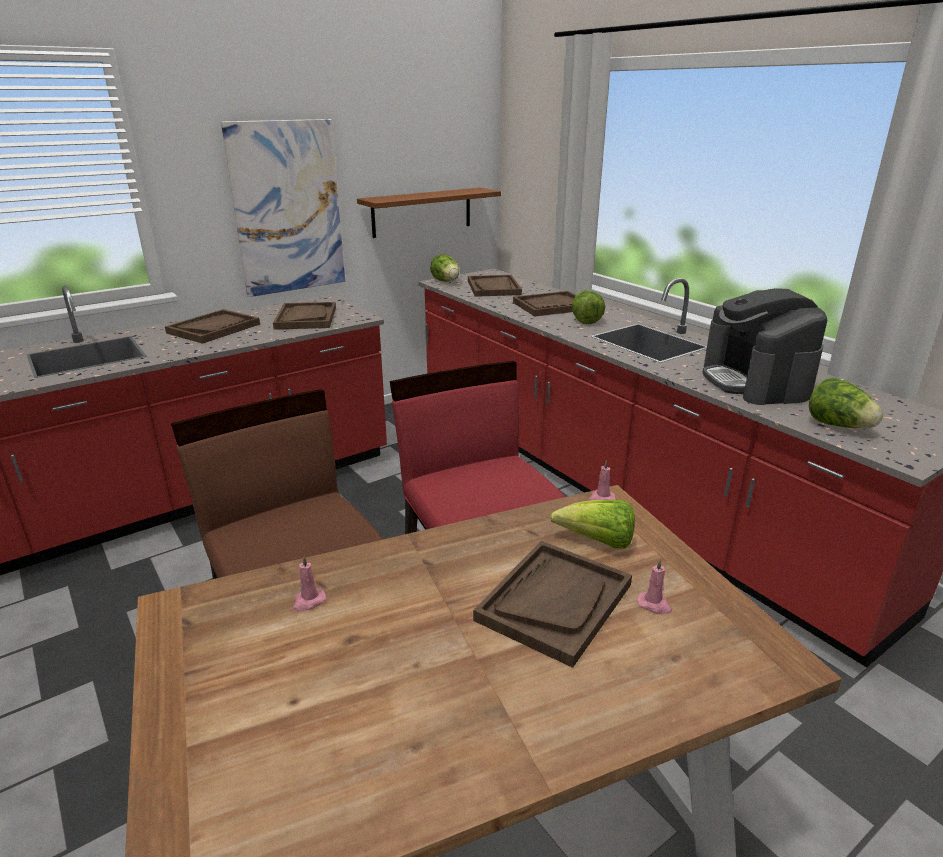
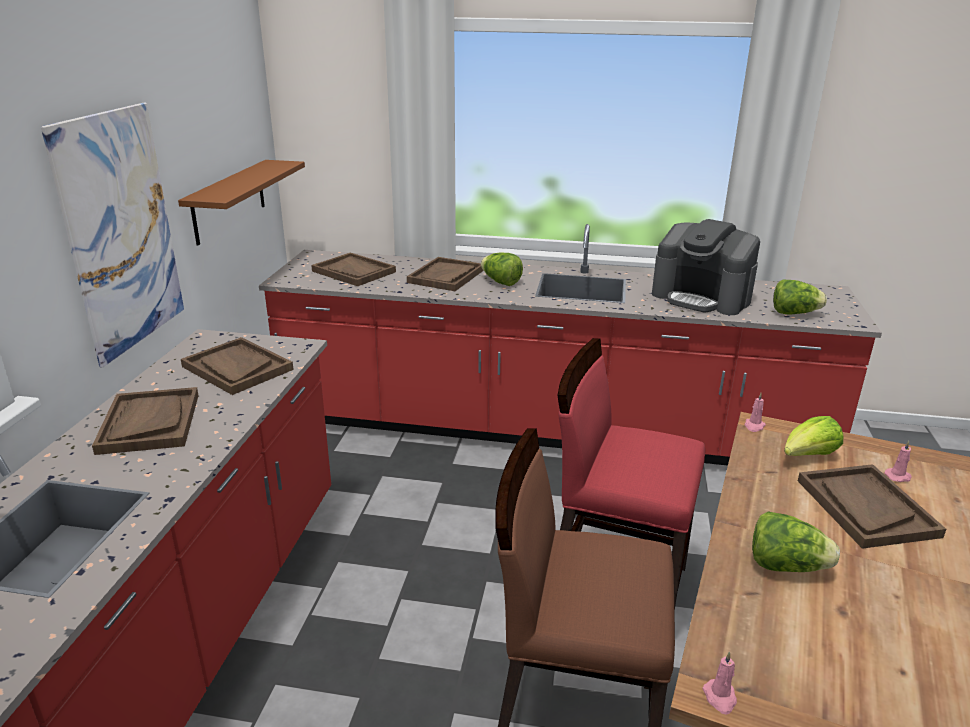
camera: 45 degrees left, 0 degrees up
(308, 601) = (772, 610): pink candle -> pink candle (720, 698)
(446, 282) = (291, 277): lettuce -> lettuce (786, 566)

